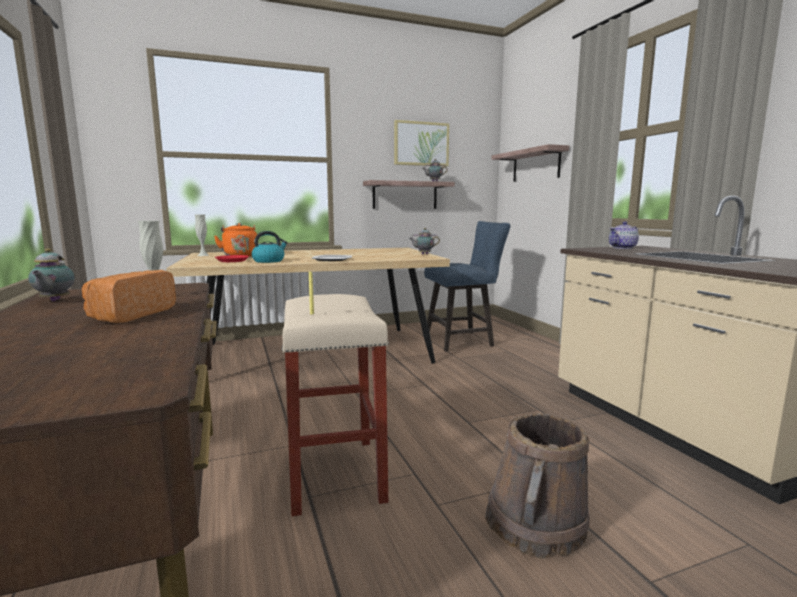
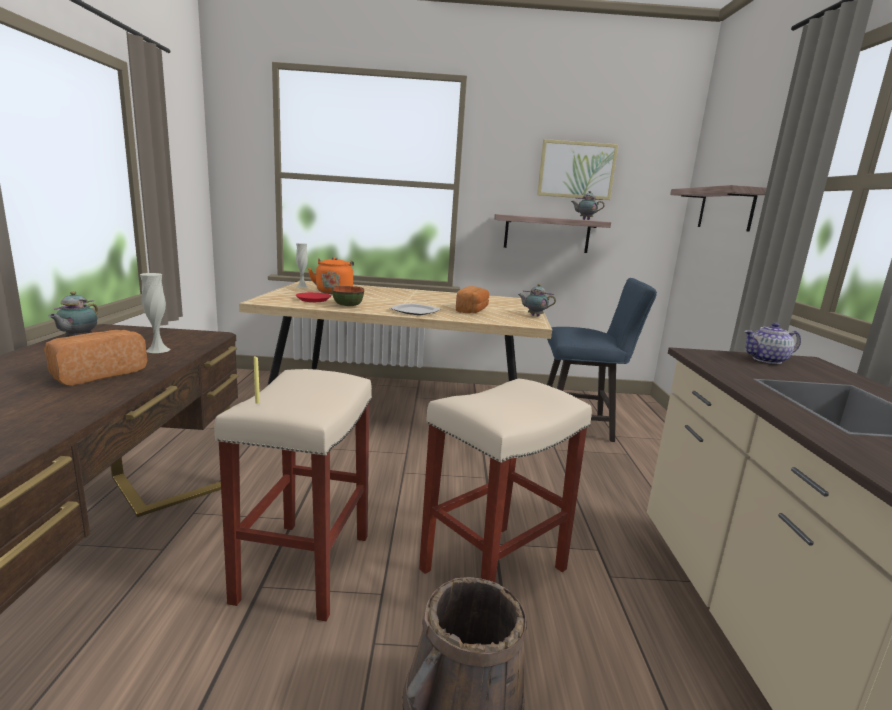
camera: 20 degrees right, 5 degrees up
(269, 261) = (347, 305): kettle -> bowl
(375, 255) = (472, 311): none -> bread
(481, 438) = (493, 571): none -> beige stool

